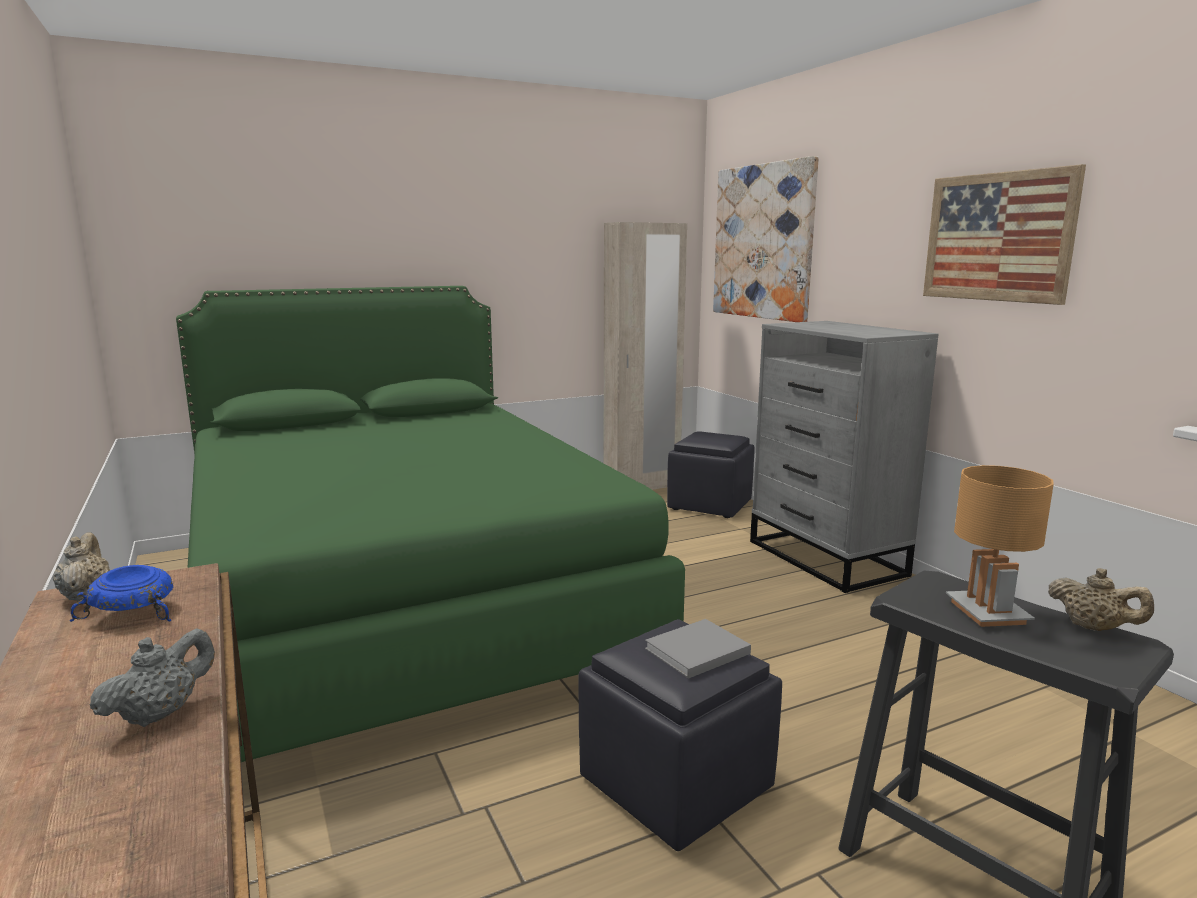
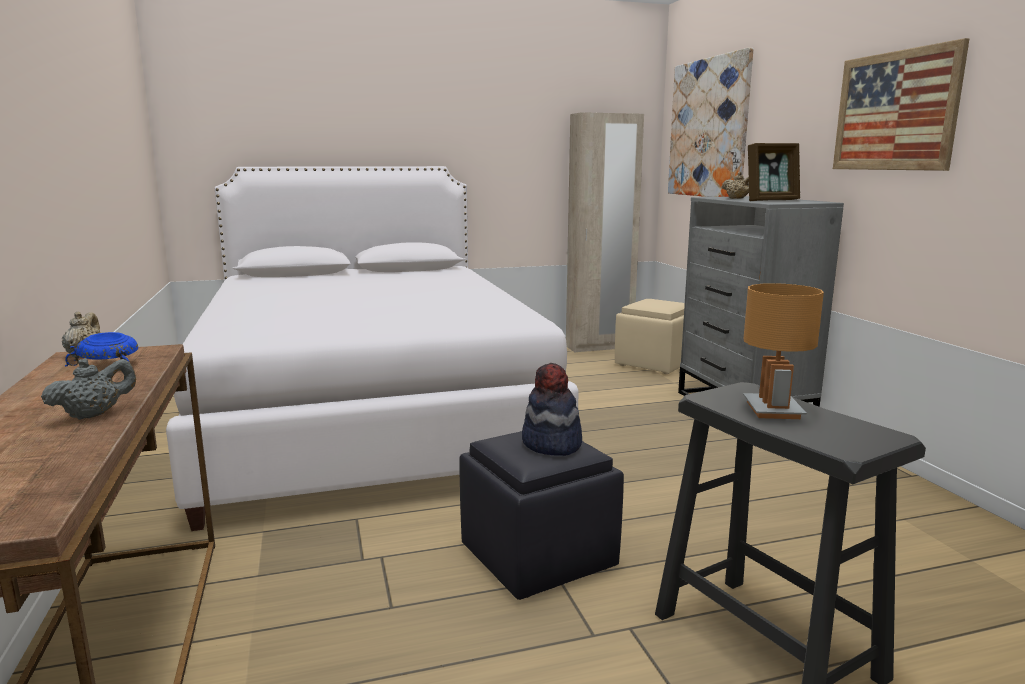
camera: 10 degrees right, 0 degrees up
(402, 599) = (369, 415): green bed -> white bed
(695, 652) = (551, 444): grey book -> hat
(710, 505) = (655, 363): black ottoman -> beige ottoman
(859, 330) = (771, 200): none -> picture frame
(1093, 627) = (861, 424): beige teapot -> beige teapot (737, 199)

